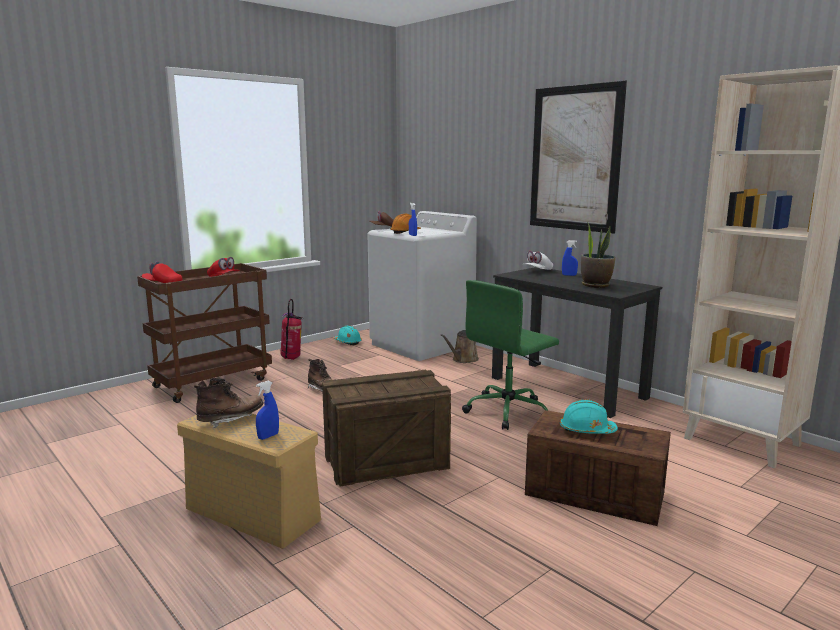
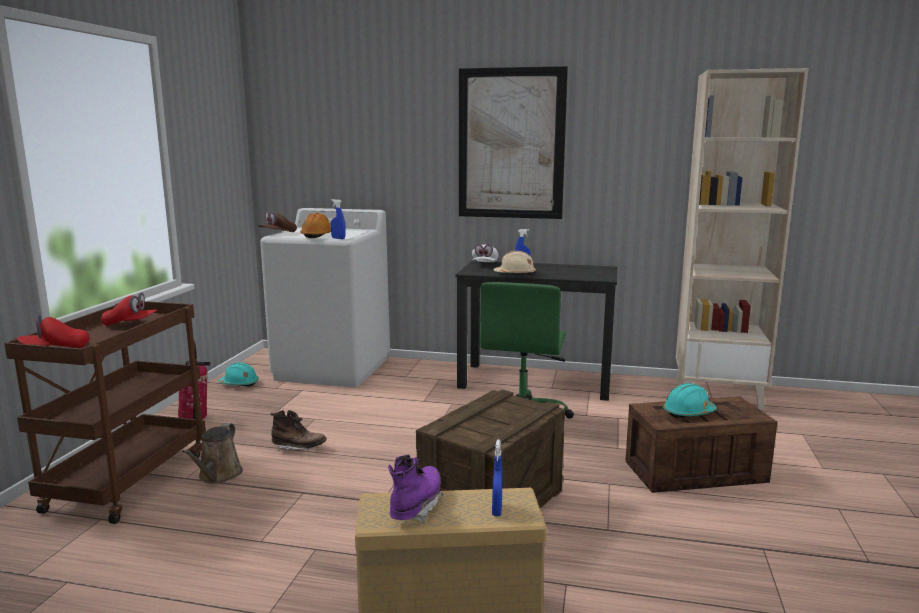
camera: 35 degrees left, 0 degrees up
(231, 420) = (416, 507): brown boot -> purple boot
(463, 360) = (401, 375): brown watering can -> brown watering can (218, 475)
(542, 280) = (515, 274): none -> beige hard hat
(595, 285) = (568, 272): potted plant -> none

